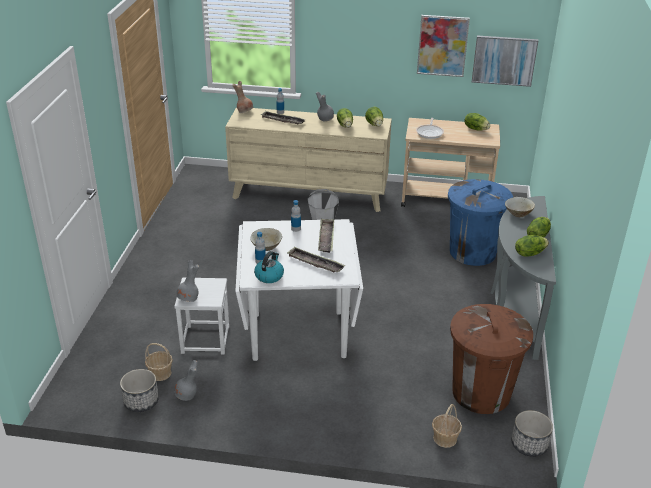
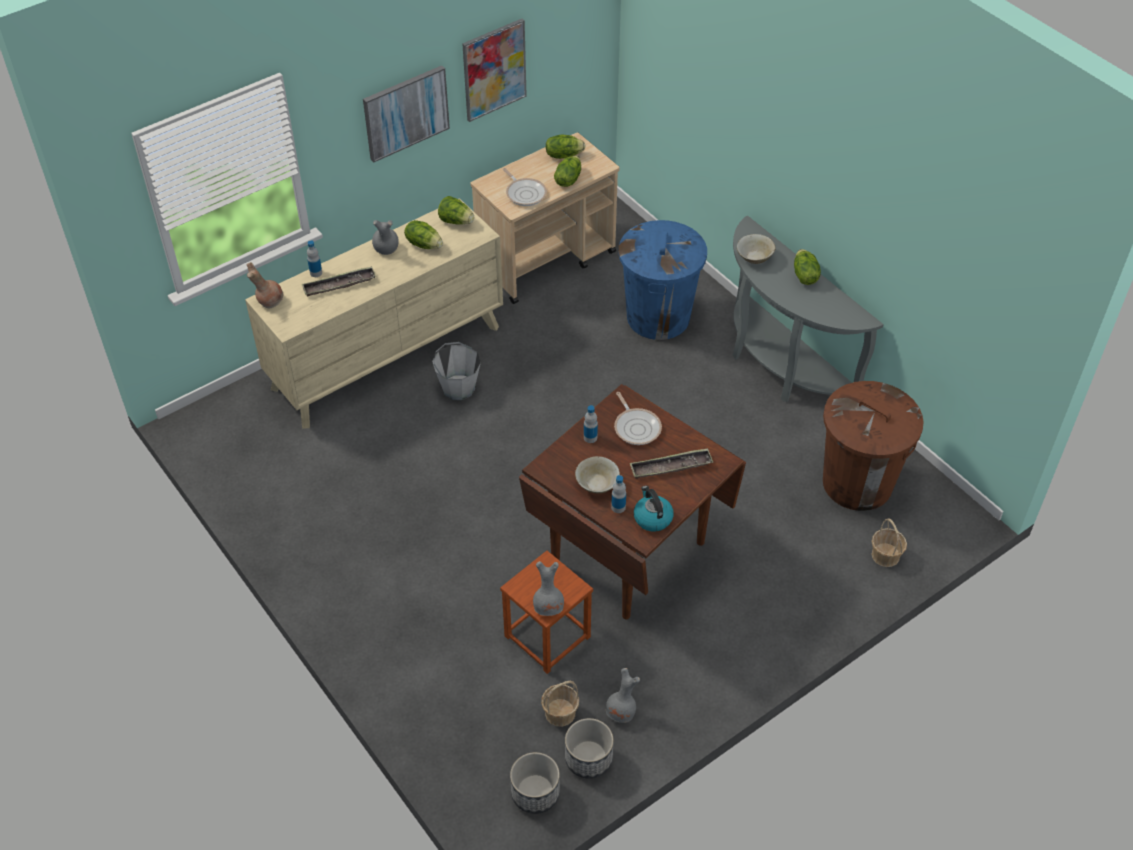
camera: 45 degrees left, 15 degrees up
(205, 339) = (546, 636): white stool -> brown stool
(298, 334) = (627, 553): white dining table -> brown dining table
(326, 238) = (636, 427): tray -> frying pan
(504, 60) = (569, 50): picture -> picture (405, 112)
(529, 253) = (824, 304): lettuce -> lettuce (568, 179)
(529, 444) = (949, 504): planter -> planter (535, 792)

